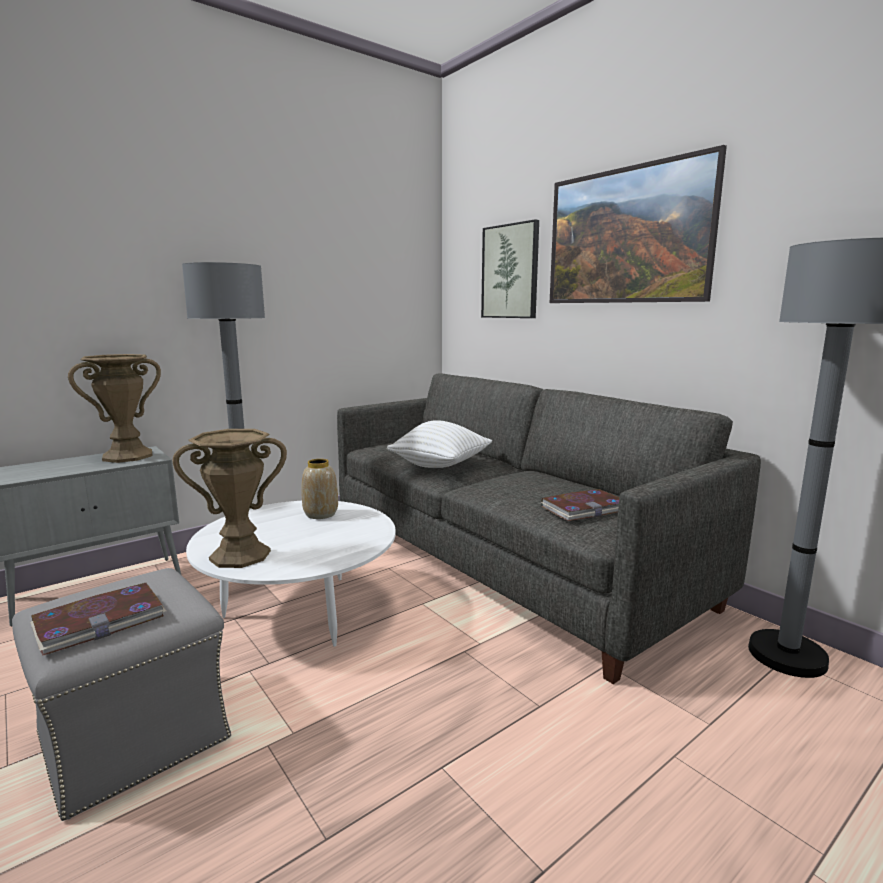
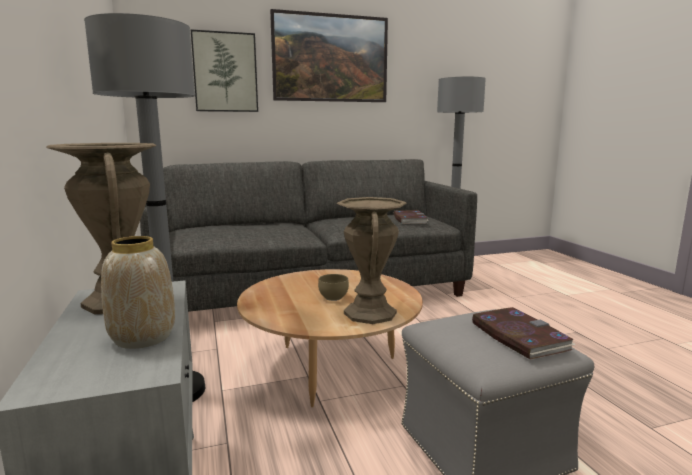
camera: 70 degrees left, 0 degrees up
(285, 533) = (332, 297): none -> brown bowl
(300, 612) = (331, 368): white coffee table -> brown coffee table
(320, 514) = (297, 285): vase -> vase (142, 338)
(440, 466) = (278, 232): white pillow -> none

